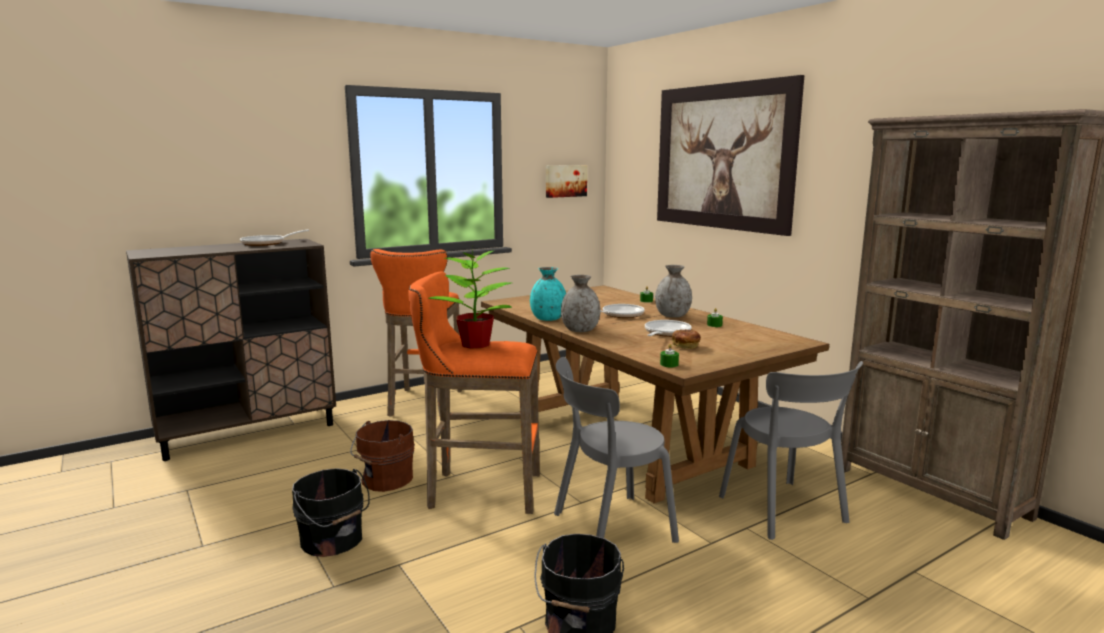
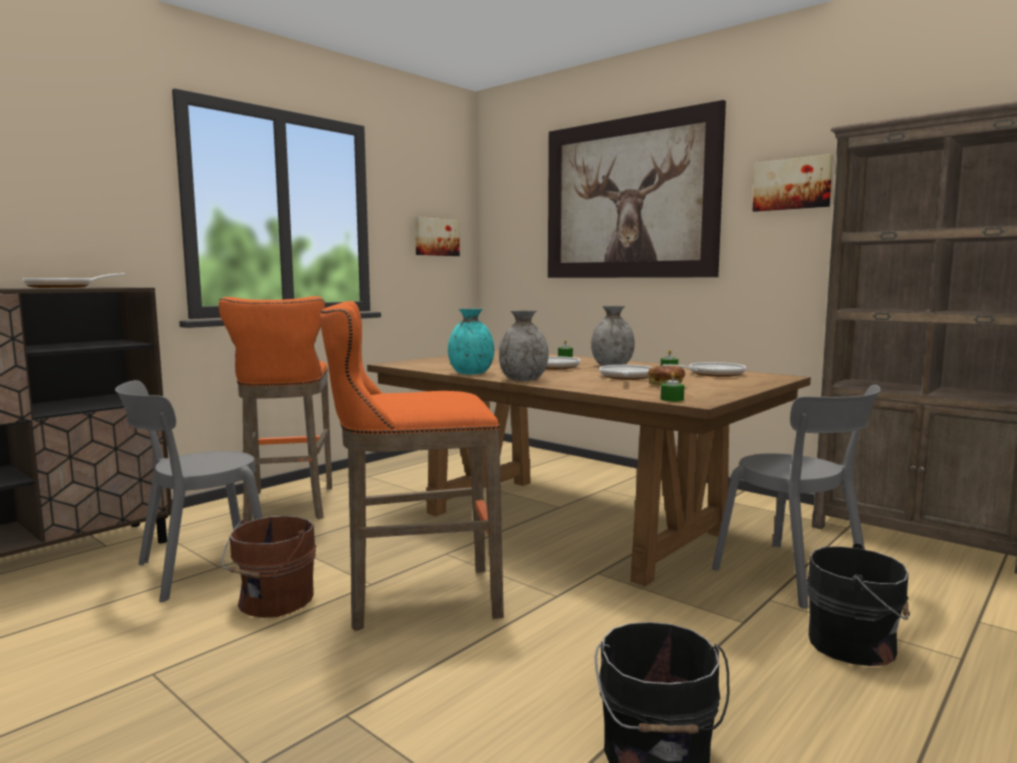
camera: 15 degrees left, 5 degrees down
(333, 541) = (225, 696): black bucket -> black bucket (856, 645)
(476, 344) = (412, 393): potted plant -> none
(608, 528) = (610, 622): grey chair -> grey chair (197, 569)
(744, 334) = (712, 374): none -> frying pan
(855, 158) = (792, 184): none -> picture

